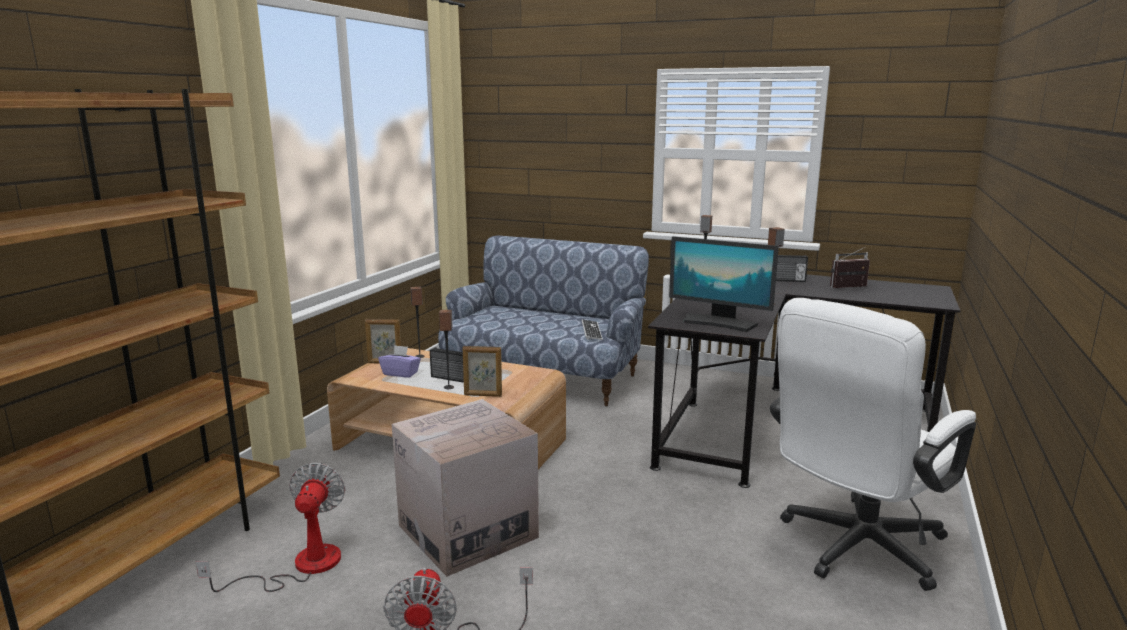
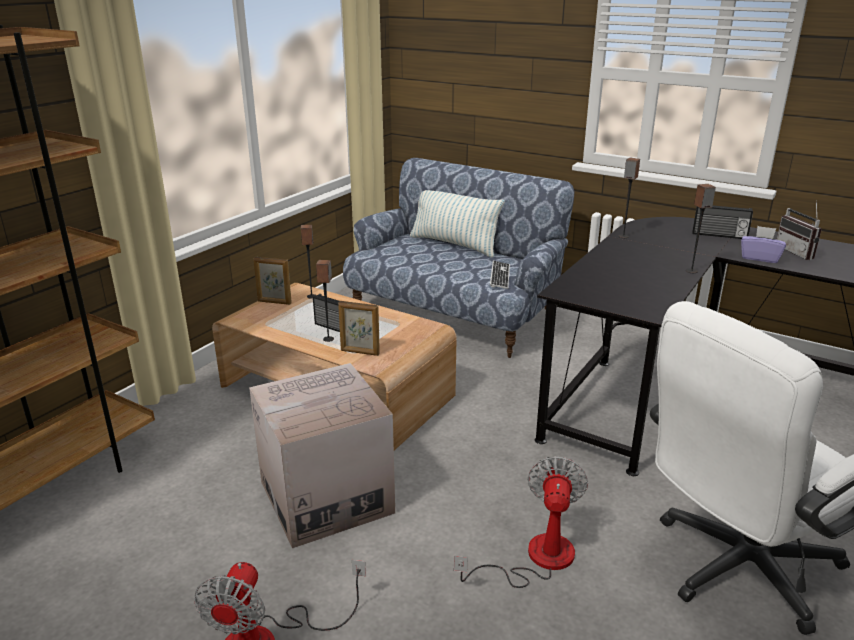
camera: 10 degrees right, 10 degrees up
(300, 566) = (158, 519): fan -> fan (536, 559)
(401, 373) = (286, 317): purple tissue box -> purple tissue box (759, 258)
(540, 311) = (454, 245): none -> pillow
(719, 323) = (619, 296): monitor -> none
(850, 288) = (798, 252): radio -> radio turned 105 degrees counterclockwise

